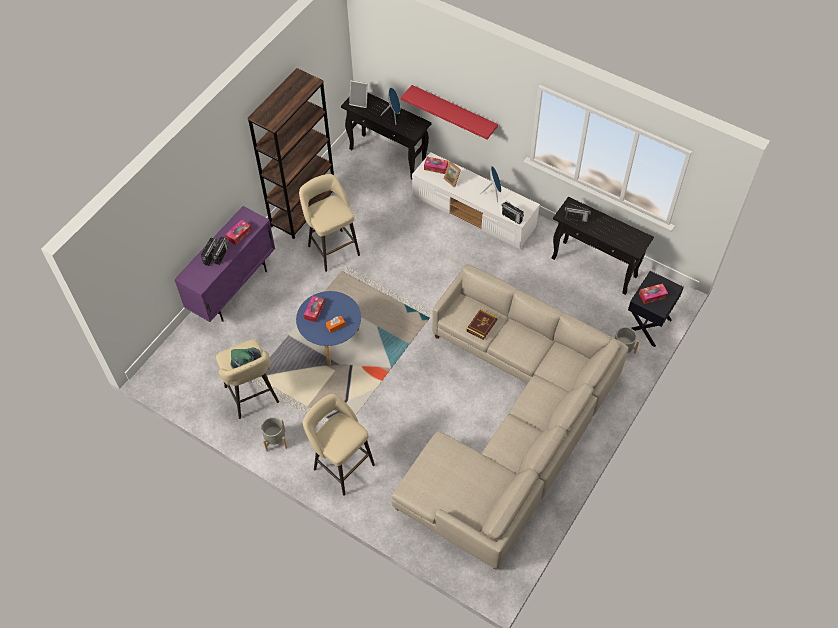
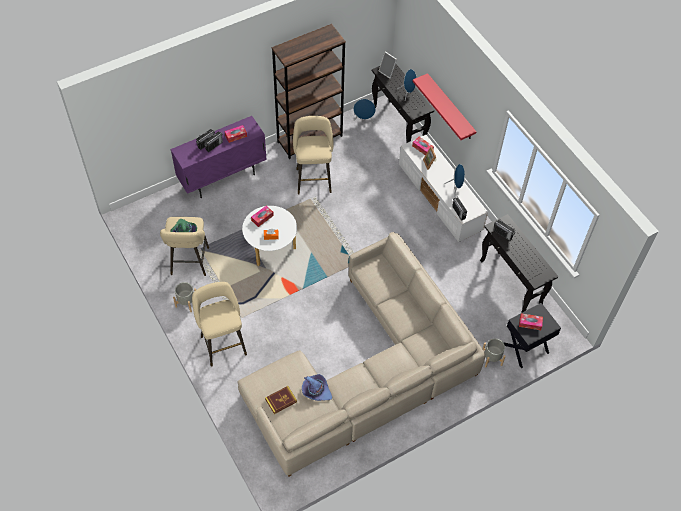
camera: 25 degrees right, 0 degrees up
(331, 340) = (271, 248): blue coffee table -> white coffee table
(348, 165) = (364, 120): none -> blue speaker
(481, 325) = (382, 285): book -> book (281, 400)
(482, 465) = (316, 390): none -> purple hat

